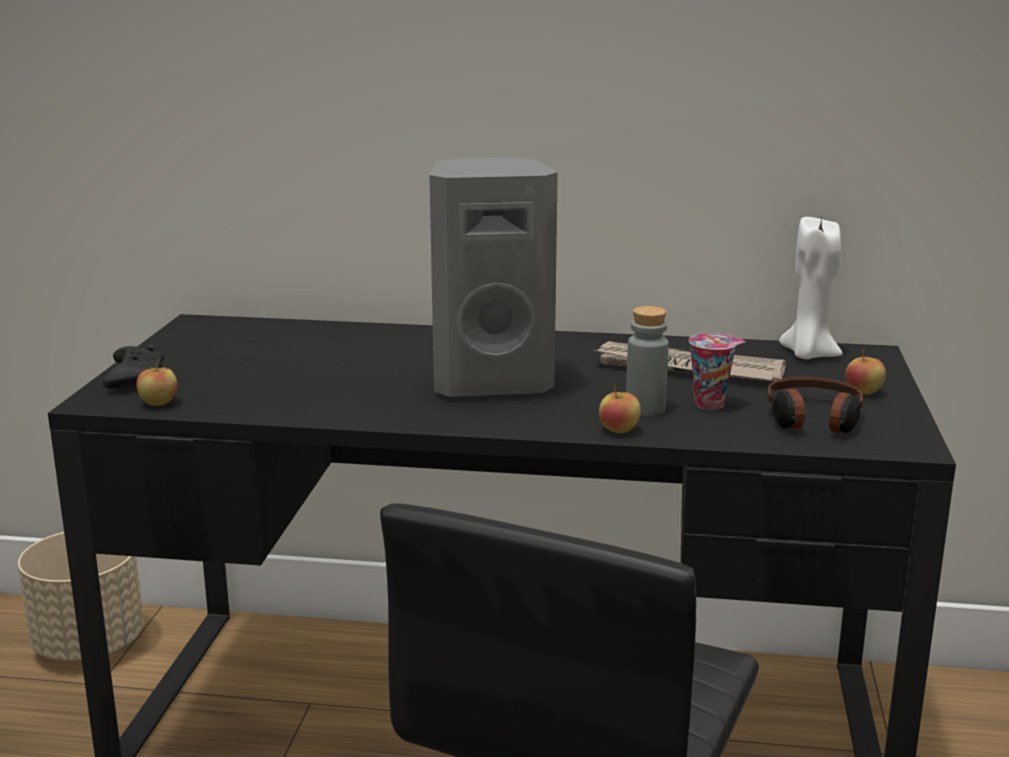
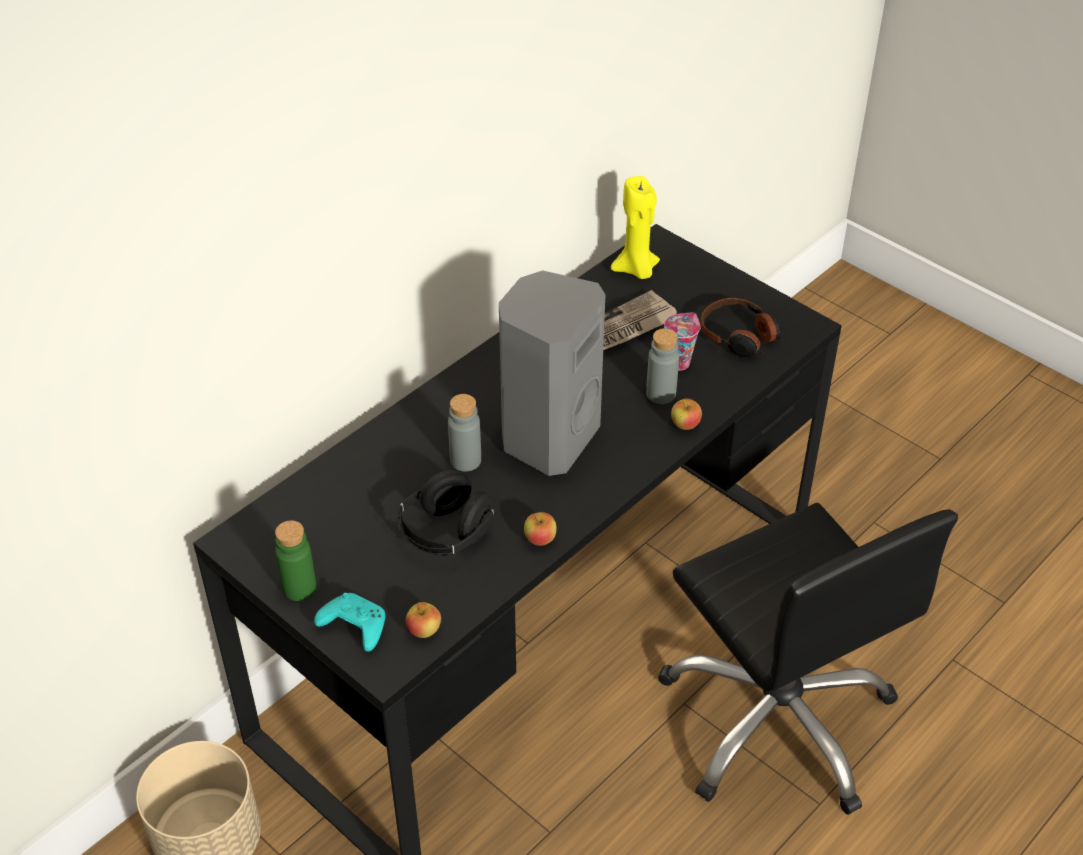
camera: 55 degrees left, 25 degrees up
(135, 379) = (353, 627): black game controller -> turquoise game controller
(164, 352) = (299, 588): none -> green bottle
(298, 380) = (446, 534): none -> black headphones
(408, 363) = (465, 460): none -> grey bottle
(808, 355) = (636, 270): white candle -> yellow candle
(863, 392) = (718, 290): apple -> apple (540, 539)

